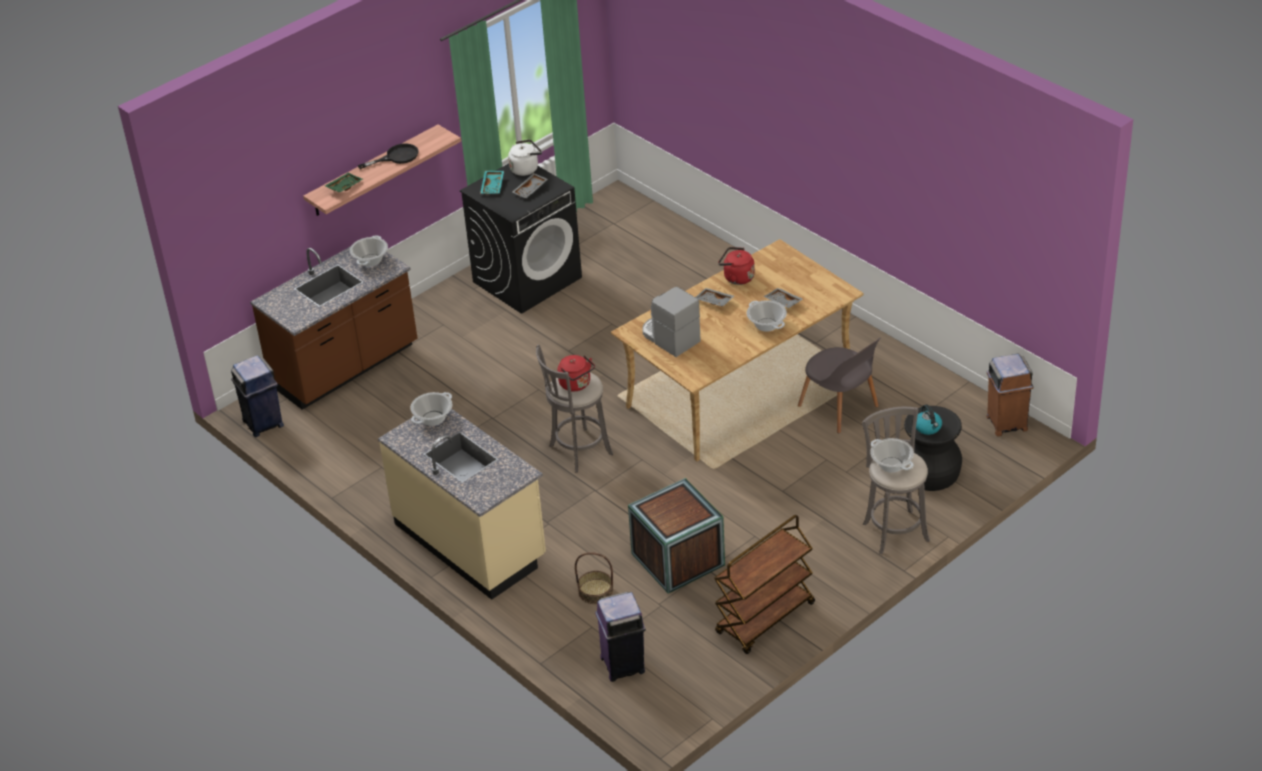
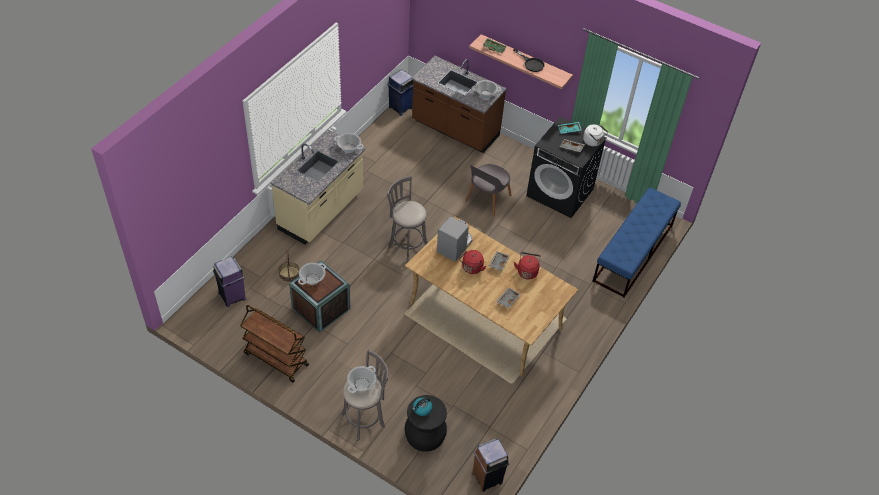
camera: 70 degrees right, 10 degrees up
(576, 384) = (409, 212): red kettle -> red kettle (471, 268)
(665, 232) = (633, 253): none -> blue bench
(766, 325) = (481, 294): cooking pot -> cooking pot (312, 279)
(840, 408) = (478, 374): grey chair -> grey chair (487, 199)

